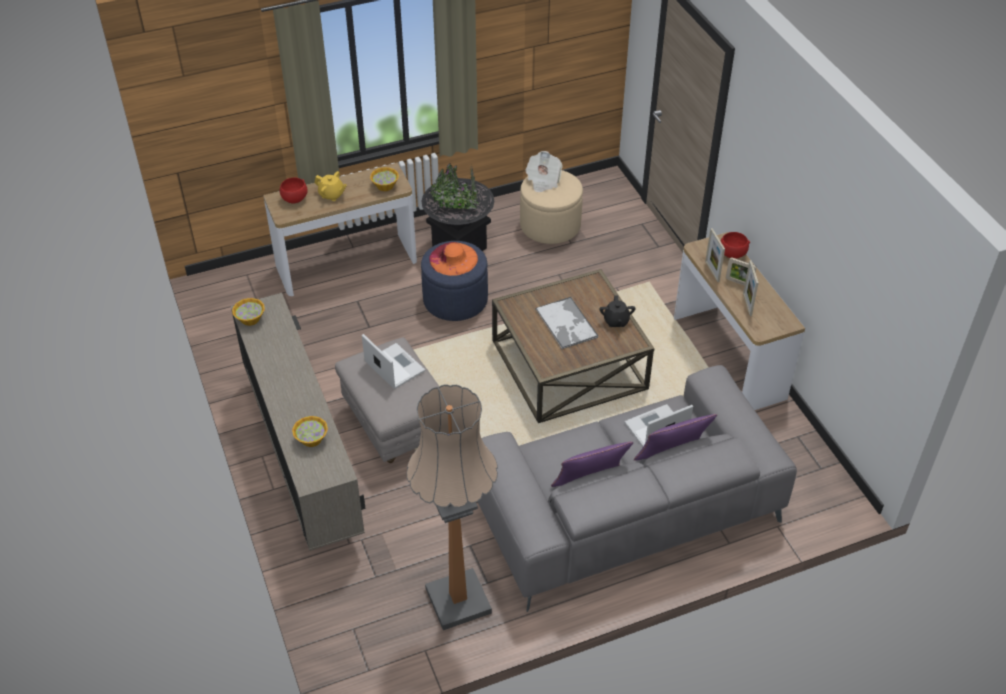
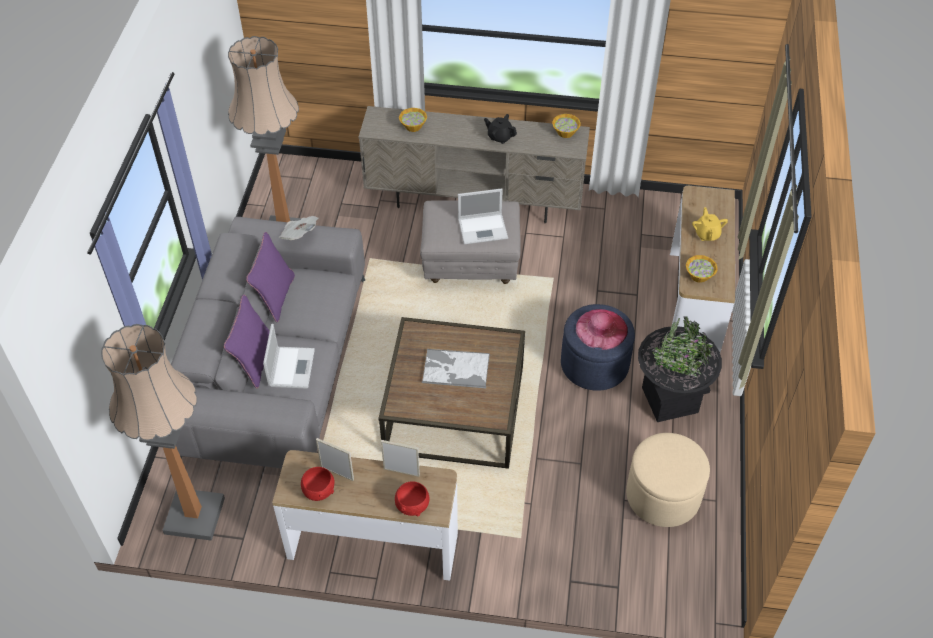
camera: 120 degrees right, 5 degrees up
(294, 199) = (715, 207): red bowl -> red bowl (319, 490)
(331, 195) = (707, 234): yellow teapot -> yellow teapot turned 120 degrees clockwise
(453, 259) = (601, 329): orange hat -> pink hat
(543, 180) = (685, 459): newspaper -> newspaper (299, 235)
(616, 321) = (431, 407): black teapot -> black teapot (500, 137)
(739, 282) = (370, 485): picture frame -> none
(810, 480) = (194, 515): none -> floor lamp

